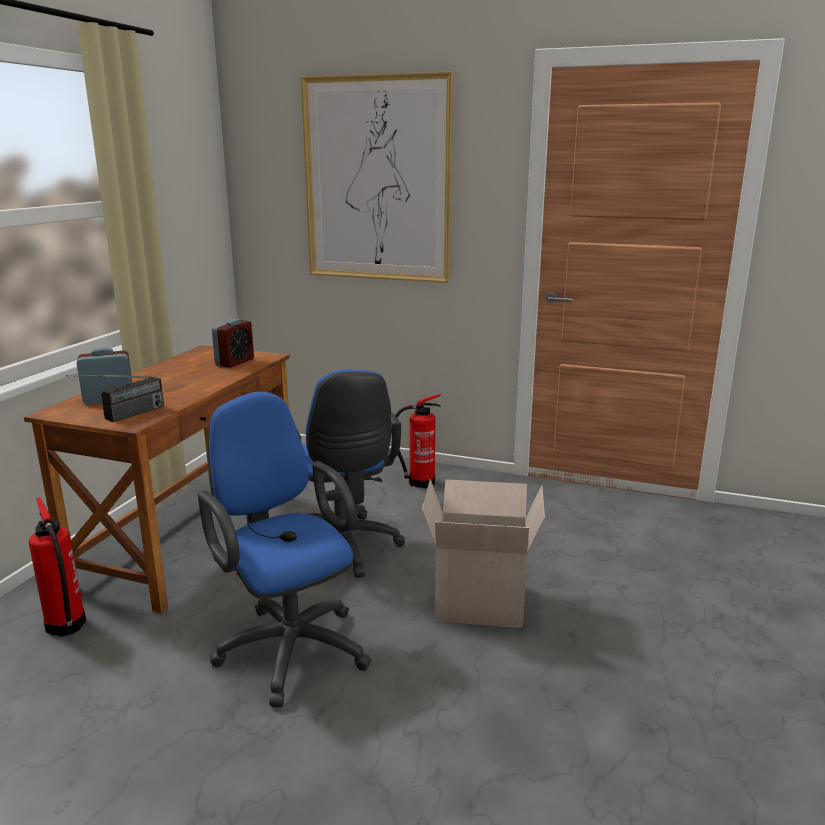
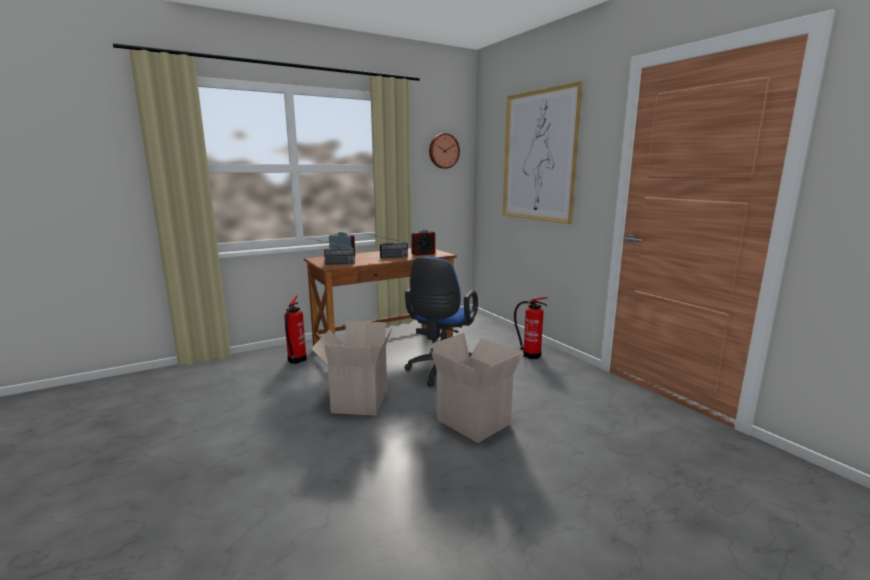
camera: 40 degrees right, 5 degrees down
(187, 168) = (443, 151): none -> wall clock
(191, 381) = (387, 257): none -> radio
(289, 645) = (358, 400): blue office chair -> cardboard box

